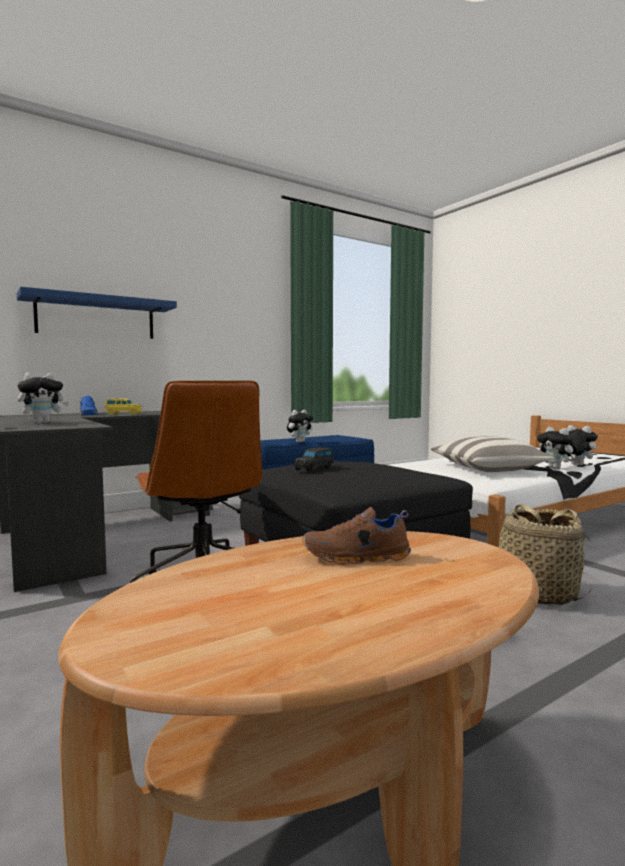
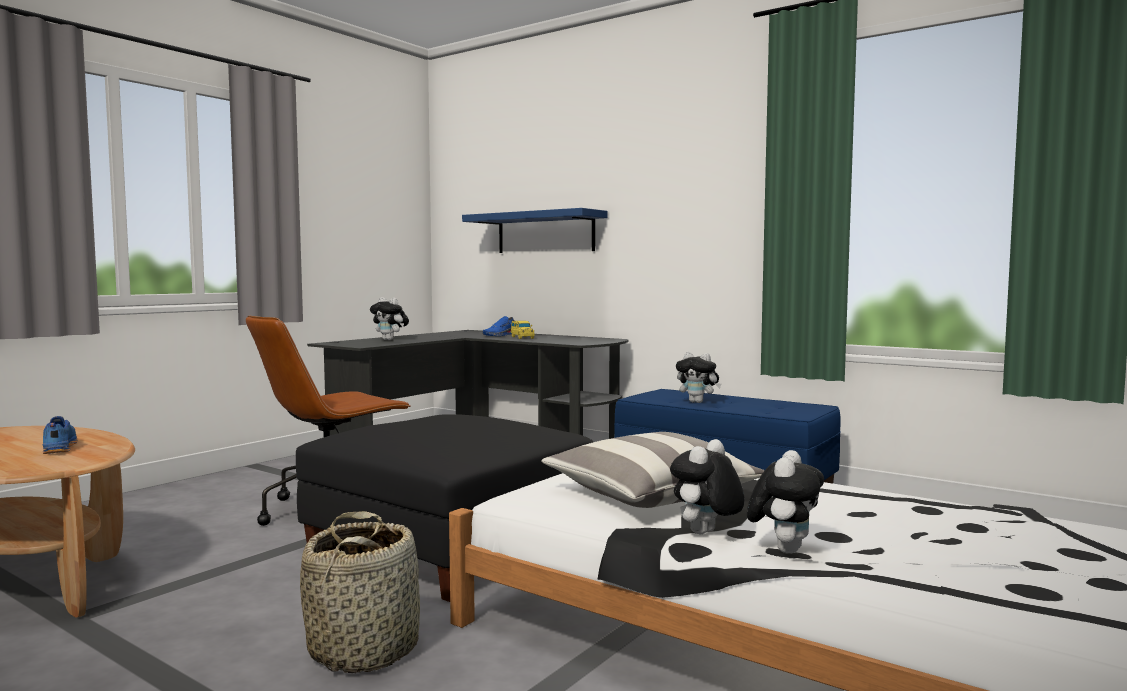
camera: 70 degrees right, 0 degrees up
(314, 468) = (433, 420): black toy car -> none
(357, 558) = (58, 448): brown shoe -> blue shoe

